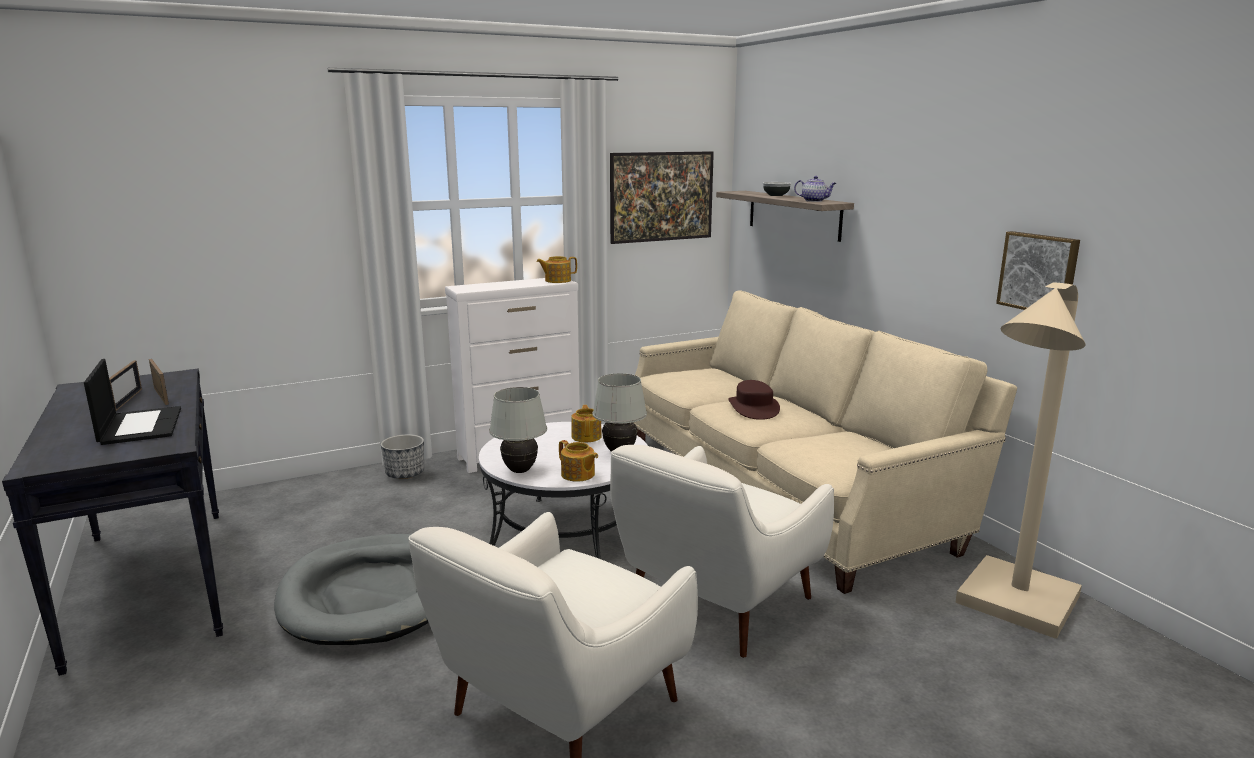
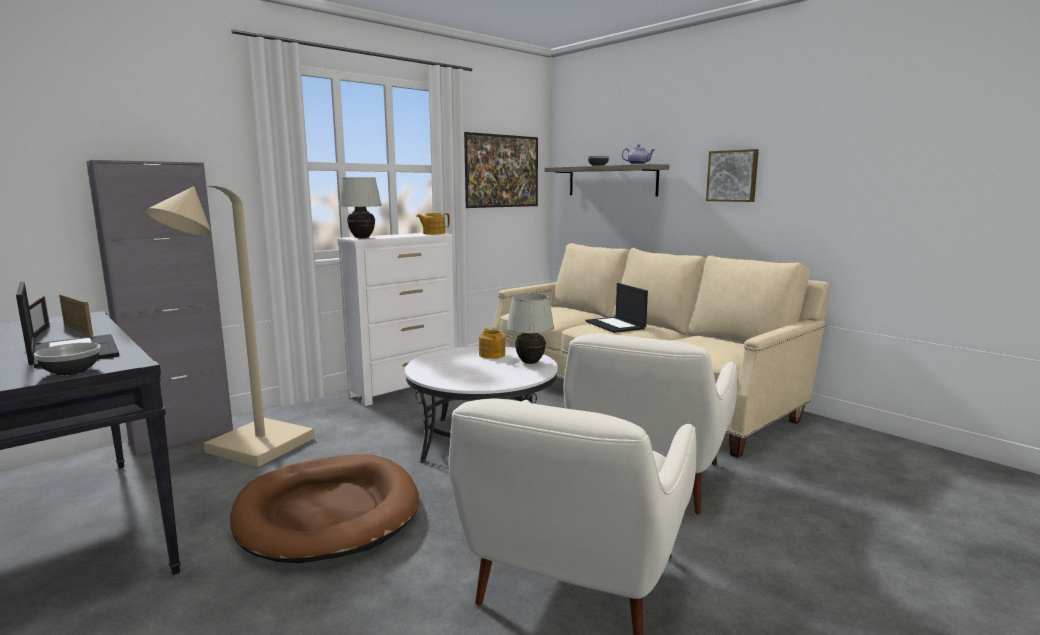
camera: 15 degrees left, 5 degrees down
(124, 453) = (71, 372): none -> bowl
(280, 490) = (182, 437): none -> grey cabinet
(371, 595) = (327, 512): grey dog bed -> brown dog bed
(405, 474) = (305, 412): planter -> none
(520, 471) = (454, 381): white table lamp -> white table lamp (362, 238)
(578, 475) = (509, 380): teapot -> none
(753, 408) = (616, 325): brown hat -> laptop
(1012, 607) = (861, 451): beige floor lamp -> beige floor lamp (249, 451)
(1039, 273) = (841, 196): picture -> picture (732, 176)

